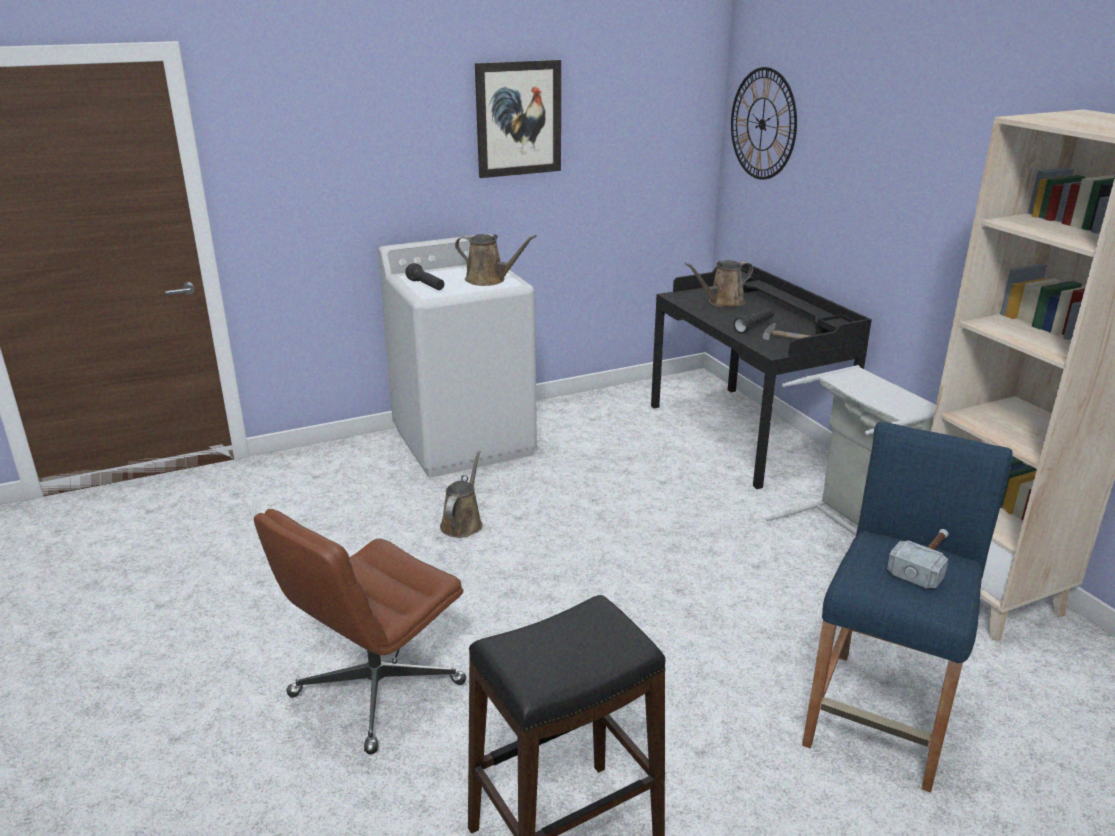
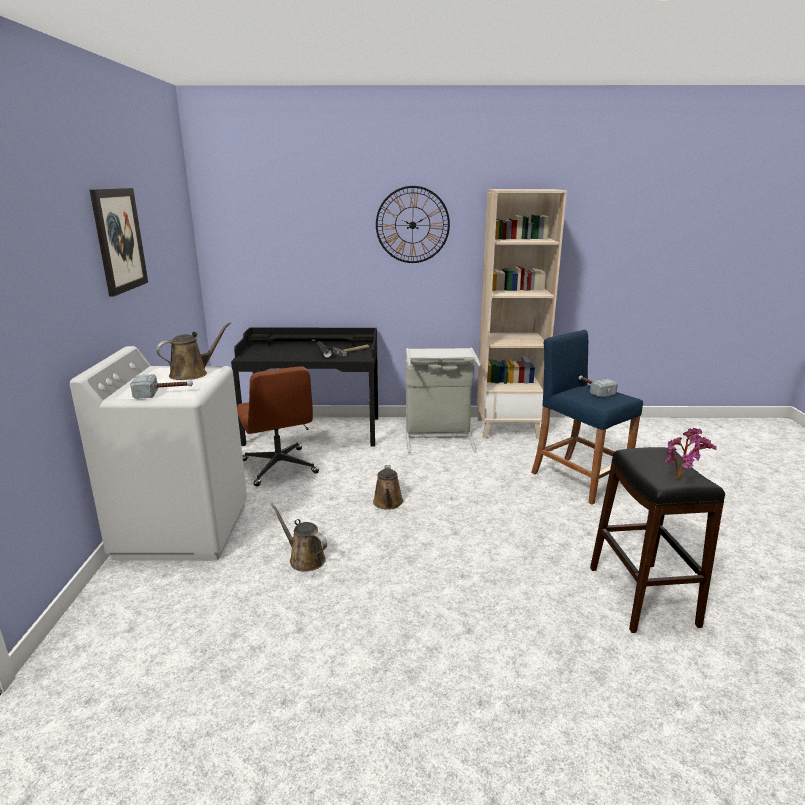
camera: 65 degrees left, 5 degrees down
(376, 691) = (484, 649): brown office chair -> brown office chair (280, 467)
(426, 286) = (164, 393): black flashlight -> hammer
(526, 661) = (682, 479): none -> potted plant
(723, 302) = (276, 351): brown watering can -> brown watering can (388, 503)
(762, 124) = (243, 231): wall clock -> wall clock (412, 225)

